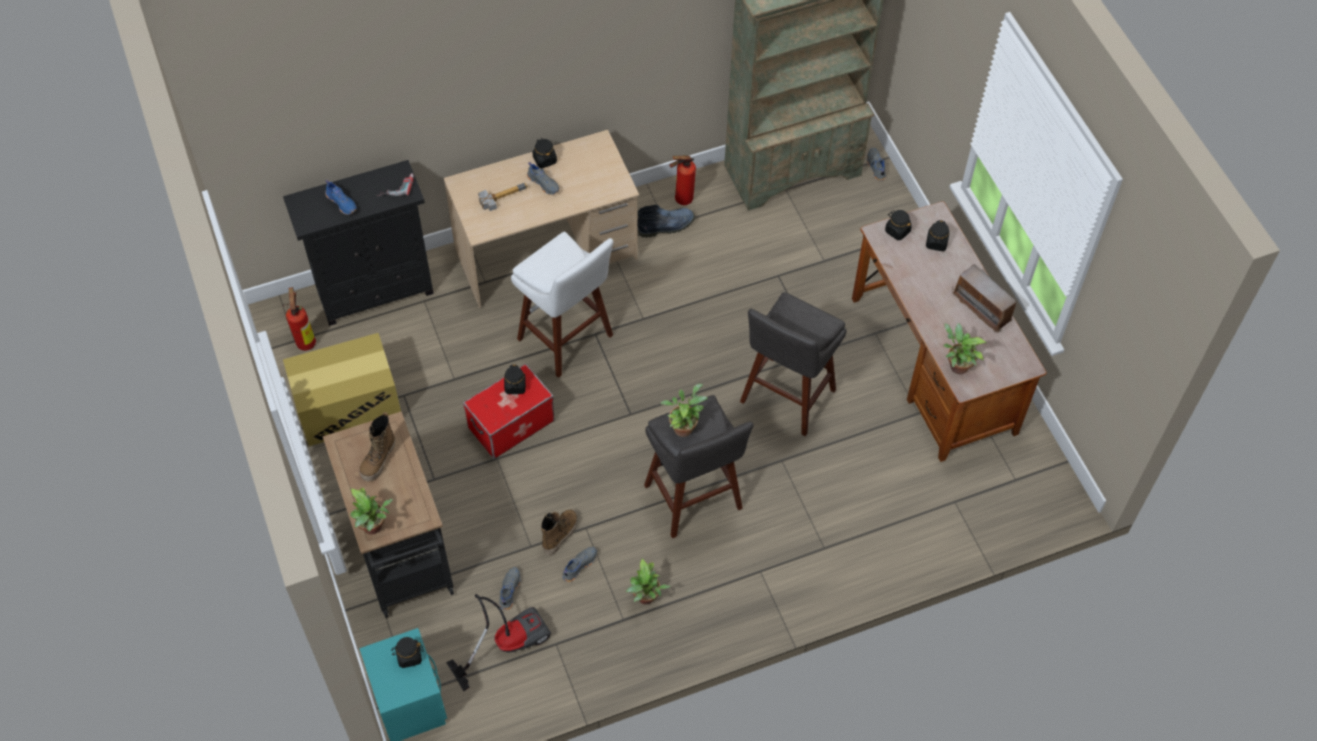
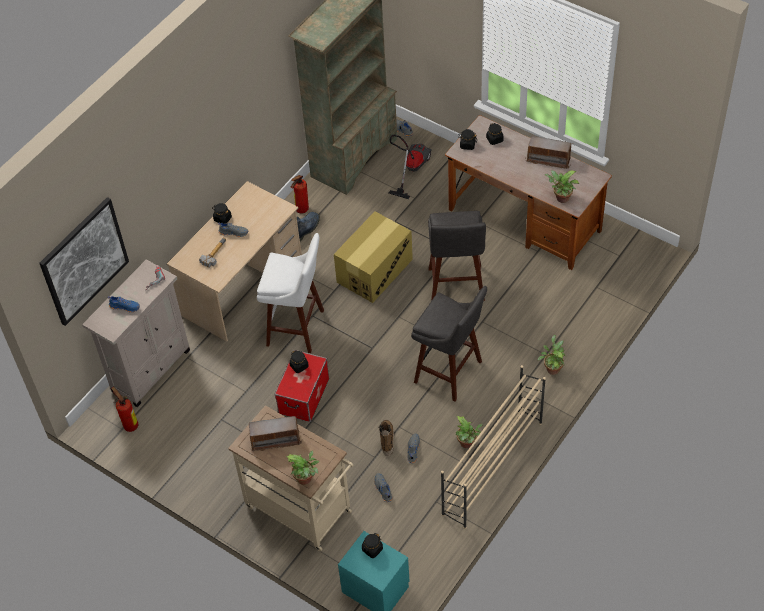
camera: 30 degrees left, 5 degrees down
(304, 123) = (84, 261): none -> picture
(348, 406) = (191, 446): cardboard box -> cardboard box (375, 270)
(376, 291) = (151, 369): black cabinet -> beige cabinet
(379, 460) = (275, 440): boot -> radio
(403, 557) = (301, 511): black cart -> beige cart
(506, 642) = (406, 519): vacuum cleaner -> vacuum cleaner (410, 169)
(649, 646) = (492, 468): none -> beige shoe rack
(683, 426) = (436, 318): potted plant -> potted plant (552, 368)

